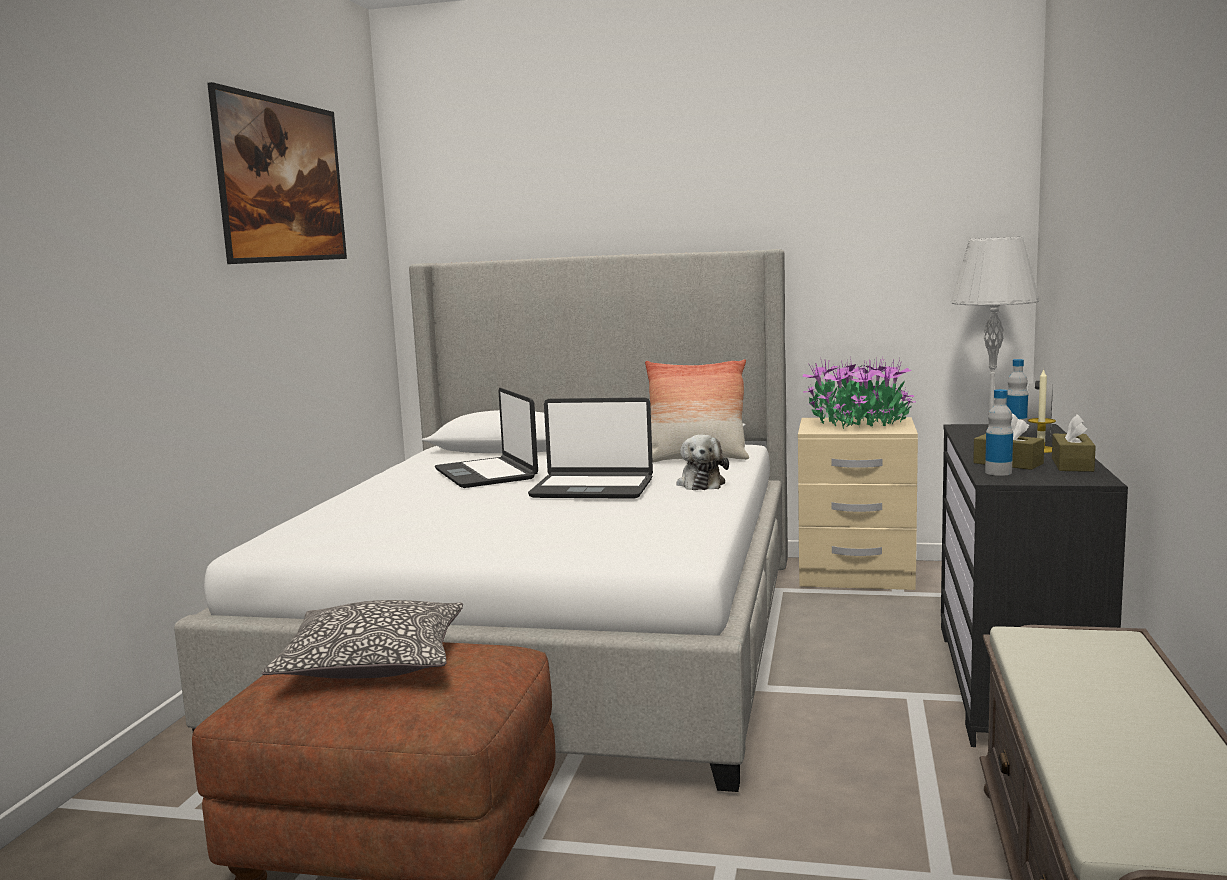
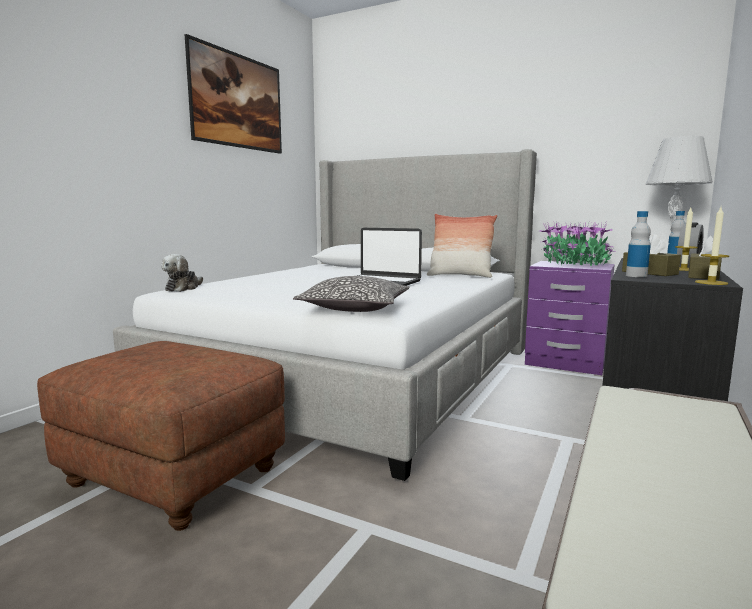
camera: 15 degrees right, 0 degrees up
(373, 663) = (164, 354): pillow -> pillow (355, 308)
(487, 474) = (331, 273): laptop -> none
(701, 483) = (449, 285): plush toy -> plush toy (183, 288)
(856, 575) = (565, 363): beige nightstand -> purple nightstand
(1090, 479) = (711, 282): none -> candle

